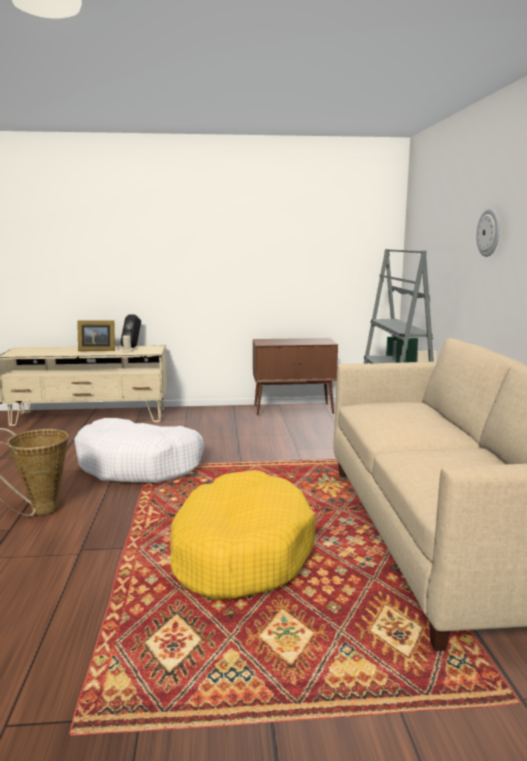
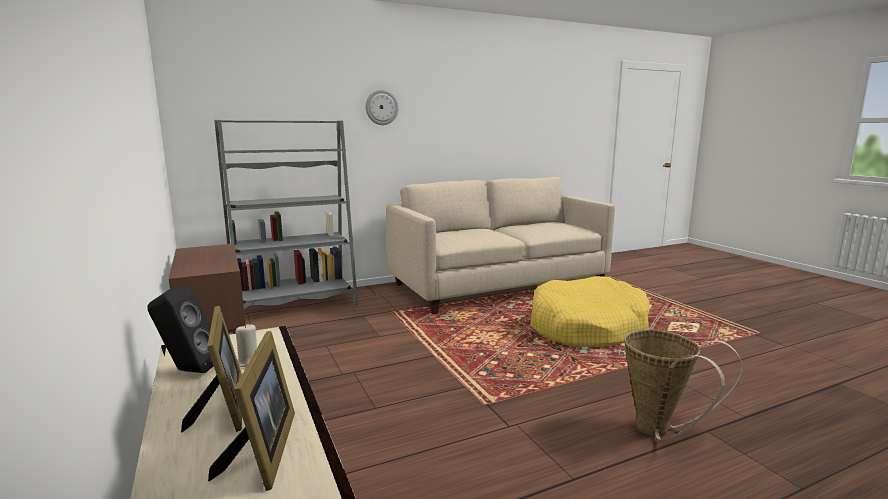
camera: 110 degrees left, 0 degrees up
(62, 352) = (264, 452): none -> picture frame
(140, 465) = (488, 410): white dog bed -> none

